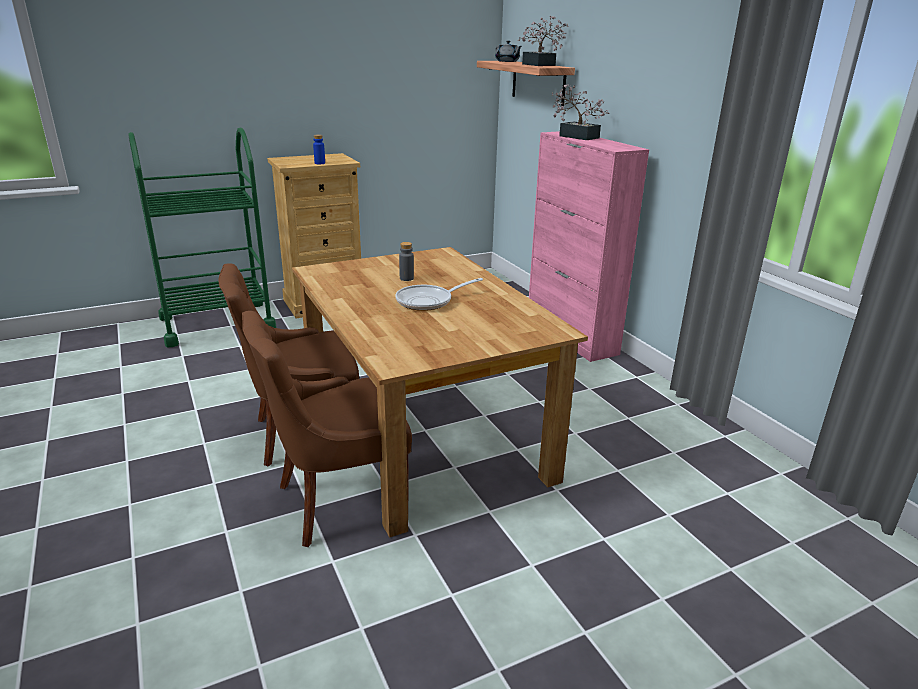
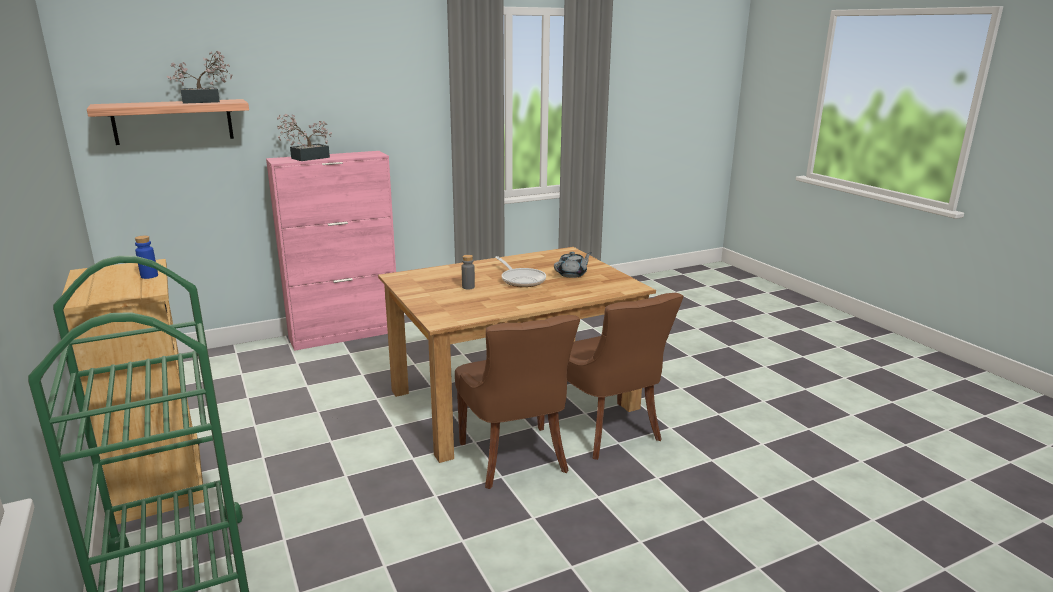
camera: 90 degrees left, 5 degrees down
(507, 61) = (125, 104): grey teapot -> grey teapot (572, 274)

